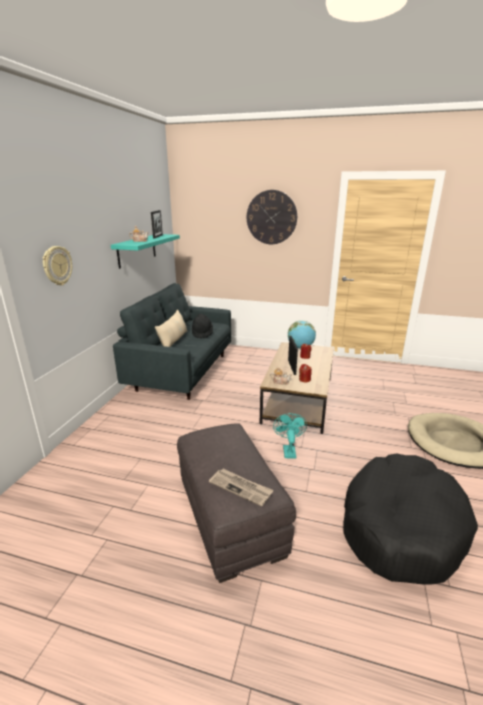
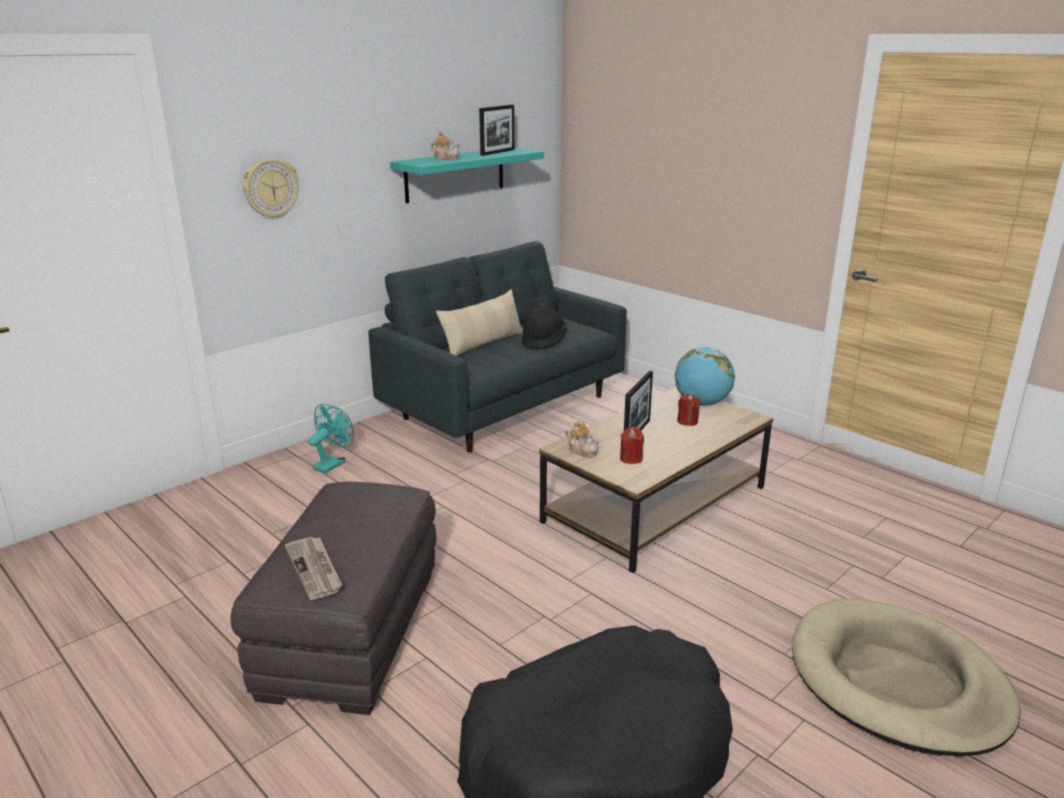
camera: 30 degrees right, 0 degrees up
(271, 217) = (726, 128): wall clock -> none
(288, 450) = (542, 577): turquoise fan -> turquoise fan (333, 463)

